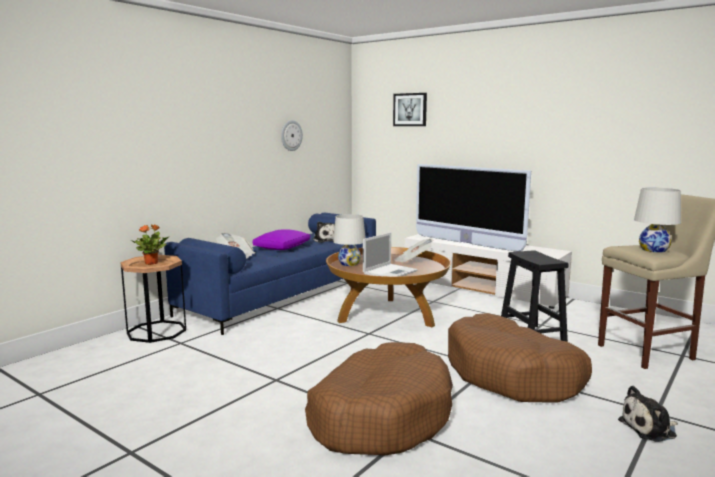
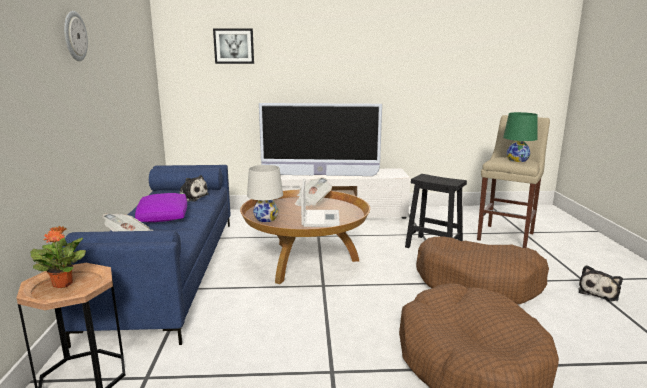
camera: 40 degrees left, 5 degrees up
(291, 135) = (122, 78): wall clock -> wall clock (74, 36)
(654, 250) = (517, 160): white table lamp -> green table lamp

